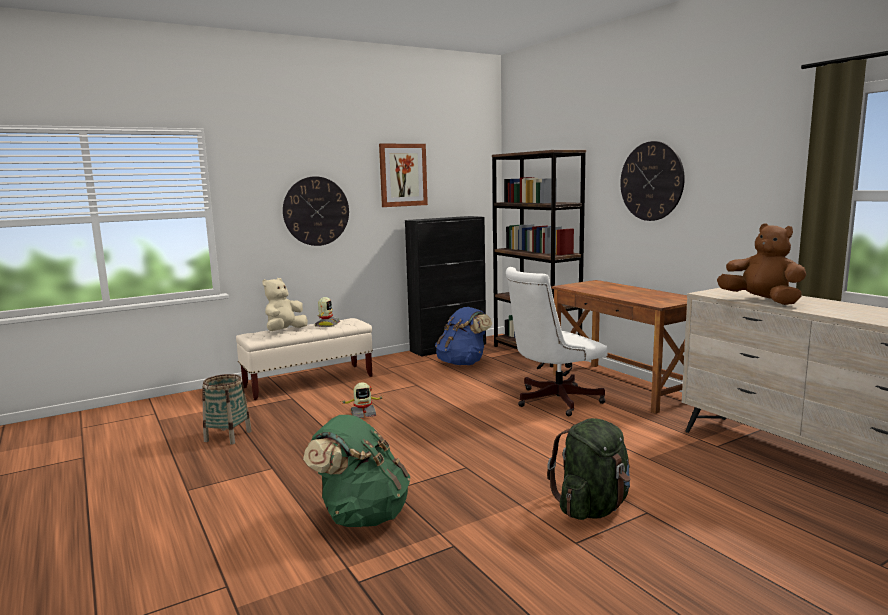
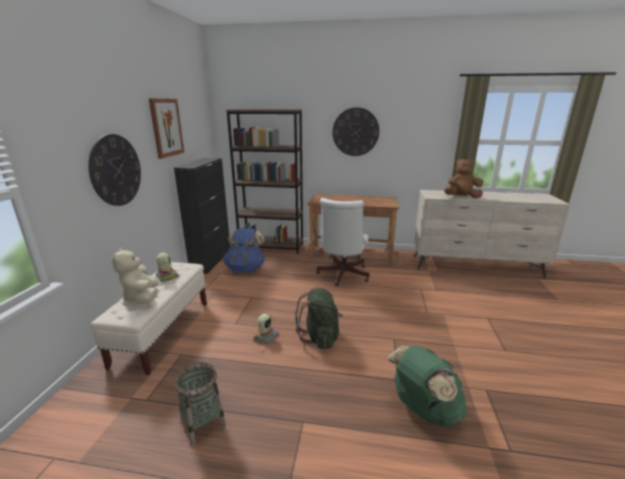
camera: 50 degrees left, 10 degrees up
(592, 508) = (473, 328): green backpack -> green backpack (320, 337)

